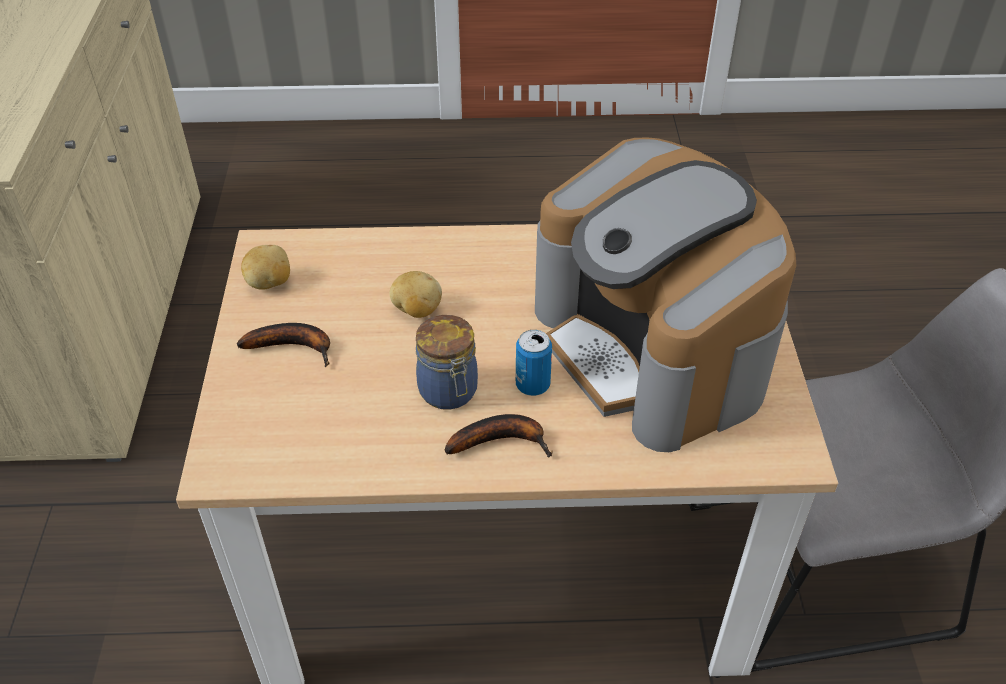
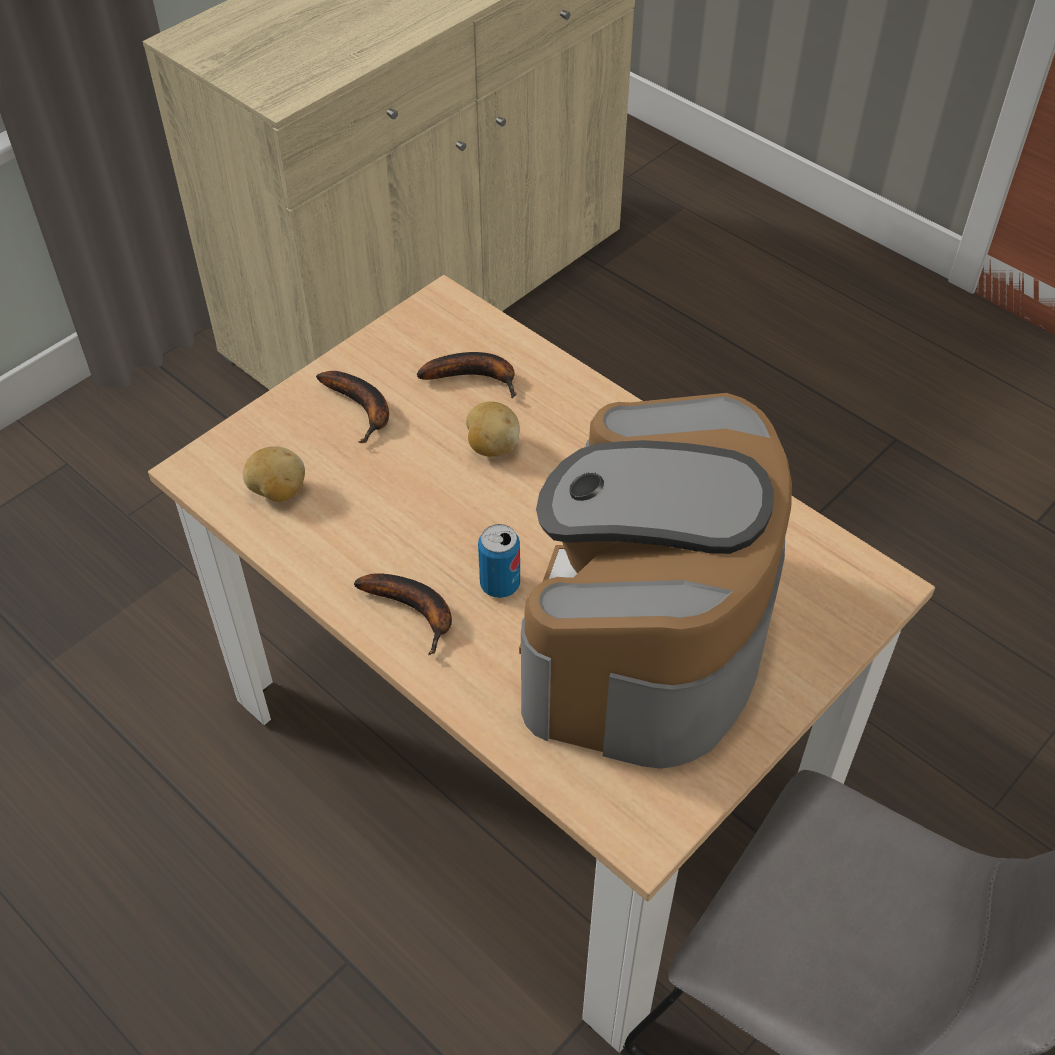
camera: 45 degrees right, 5 degrees up
(269, 283) = (409, 339): potato -> potato (277, 491)
(349, 277) = (475, 377): none -> banana
(449, 392) = (426, 538): jar -> none

